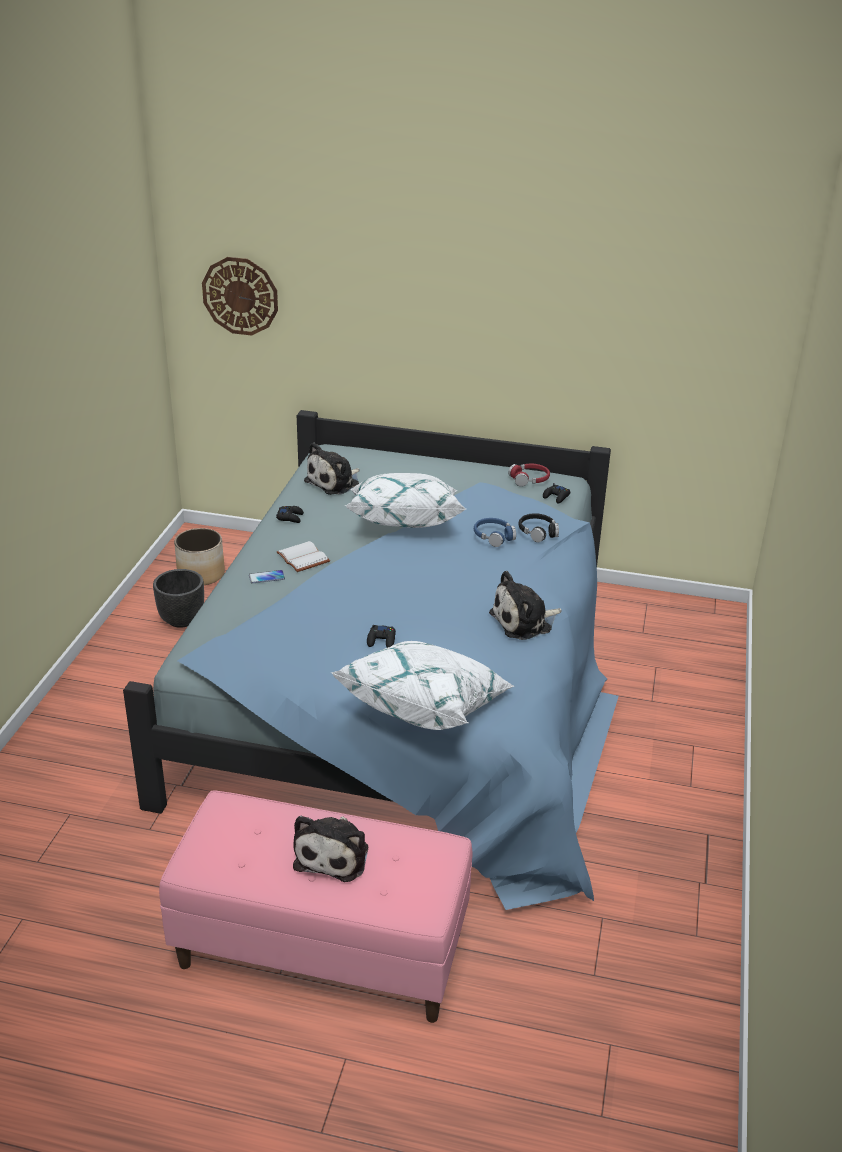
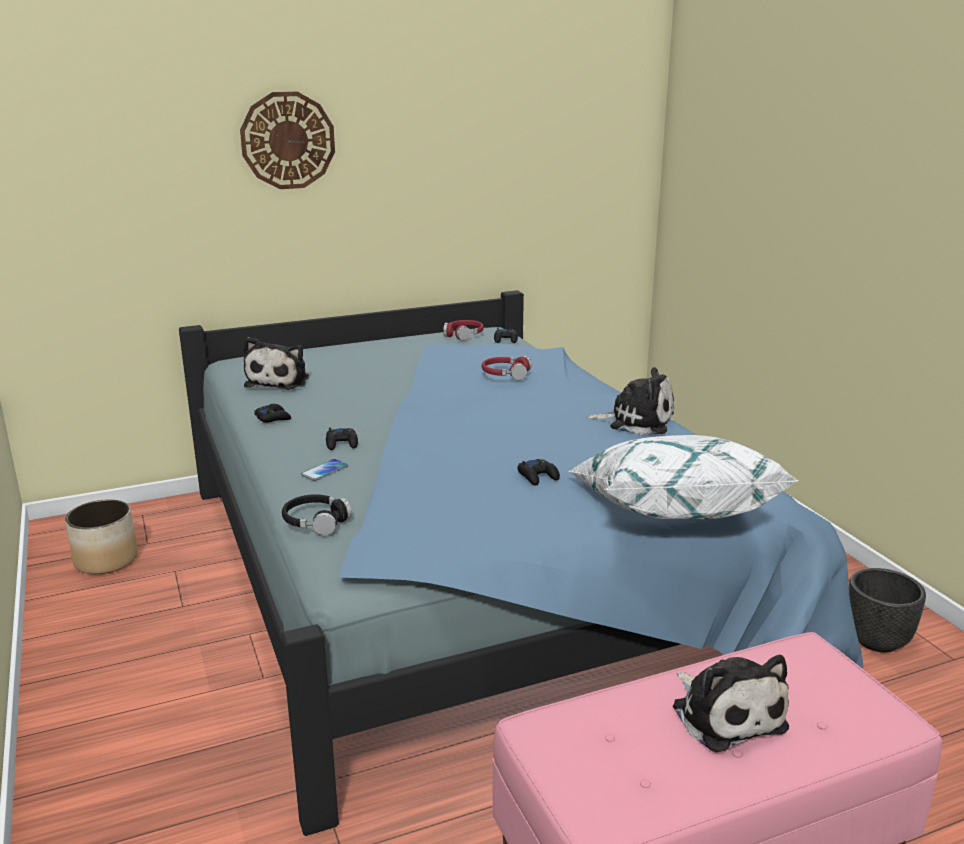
camera: 35 degrees left, 10 degrees down
(181, 620) = (129, 611): black planter -> black planter (877, 641)
(240, 296) = (81, 197): wall clock -> wall clock (288, 140)
(304, 558) = (342, 443): white book -> black game controller
(404, 520) = (398, 388): white pillow -> none
(493, 536) = (505, 374): blue headphones -> red headphones
(524, 621) = (636, 421): plush toy -> plush toy turned 105 degrees counterclockwise
(538, 532) = (536, 362): black headphones -> black headphones (316, 522)

